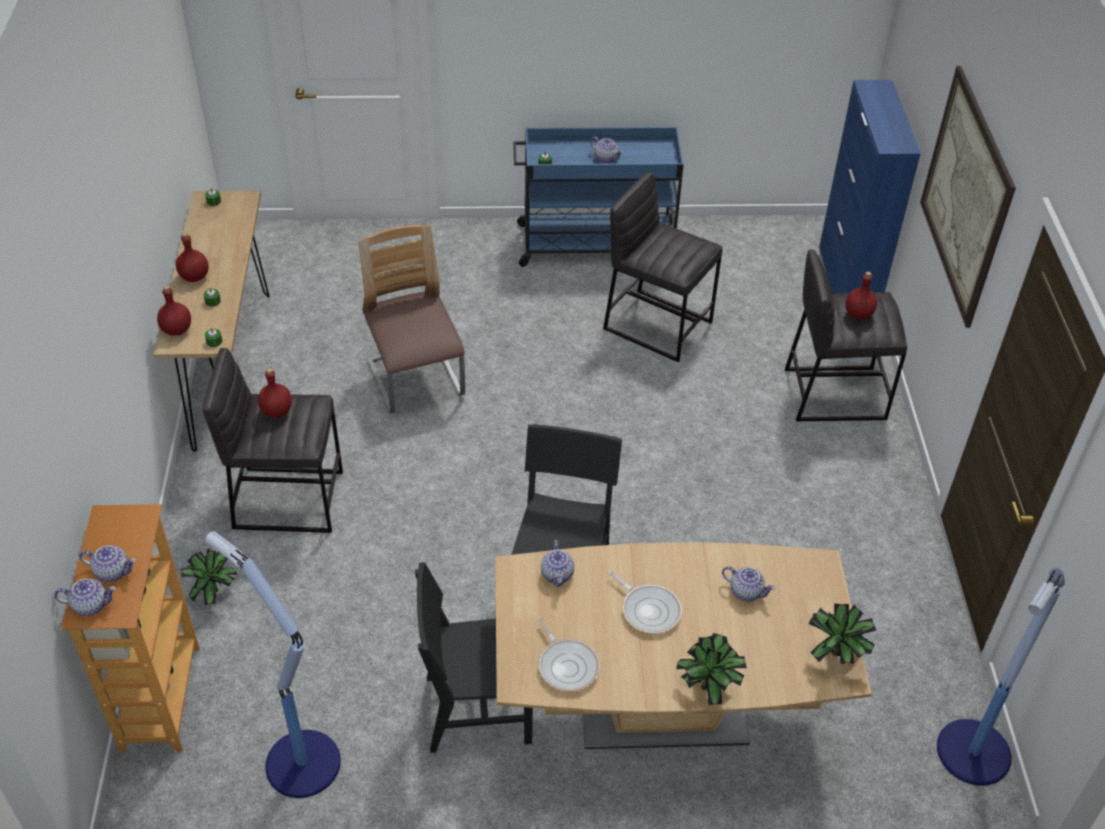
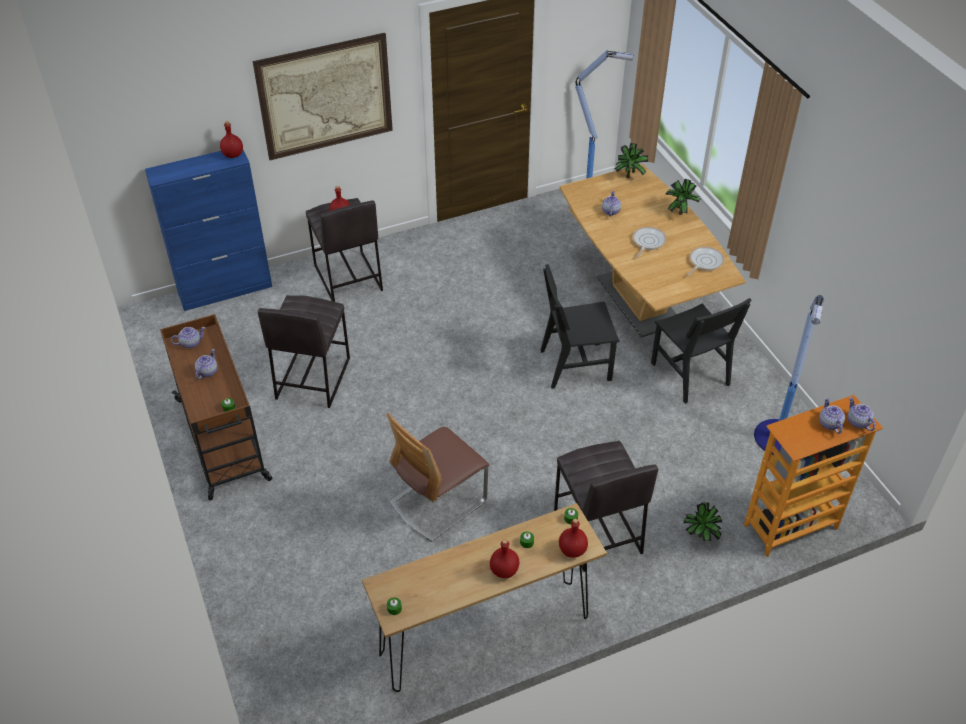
camera: 110 degrees left, 0 degrees up
(277, 411) = (596, 474): red bottle -> red bottle (233, 154)
(557, 574) = (649, 280): teapot -> teapot (190, 343)
(595, 244) = (223, 440): blue cart -> brown cart

